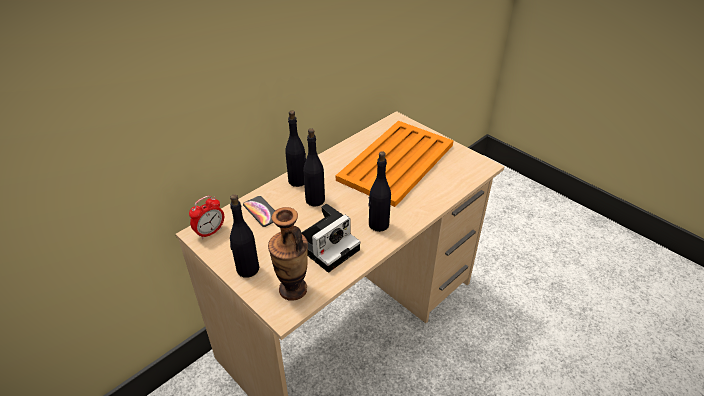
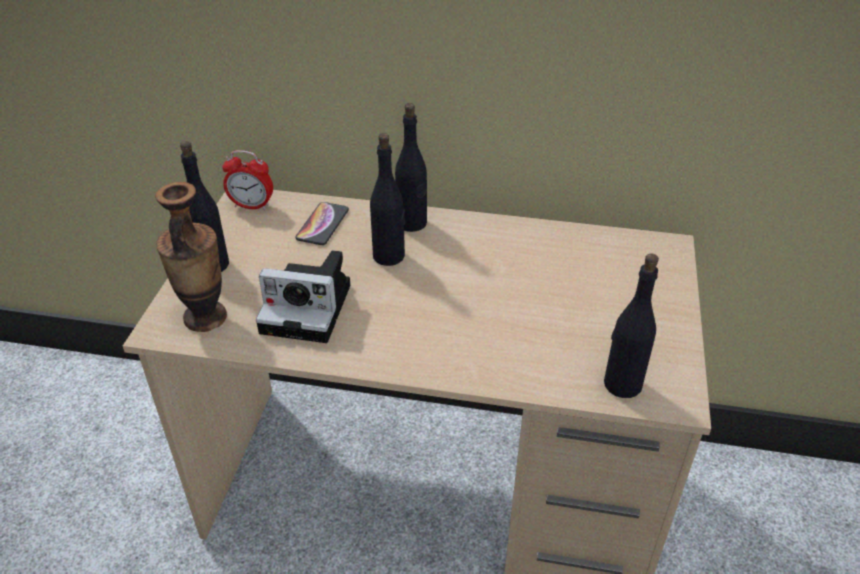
camera: 55 degrees right, 0 degrees up
(378, 224) = (396, 338): black bottle -> black bottle (622, 384)
(395, 163) = (557, 292): orange tray -> none

